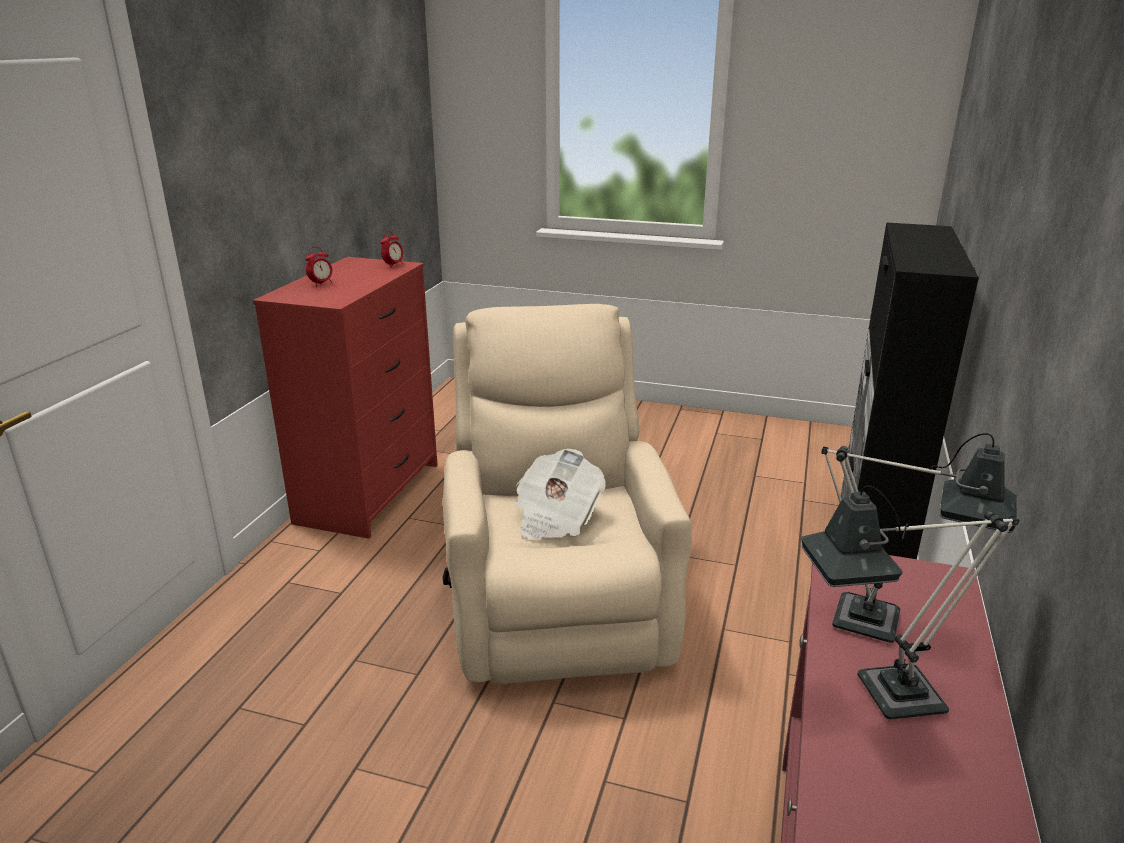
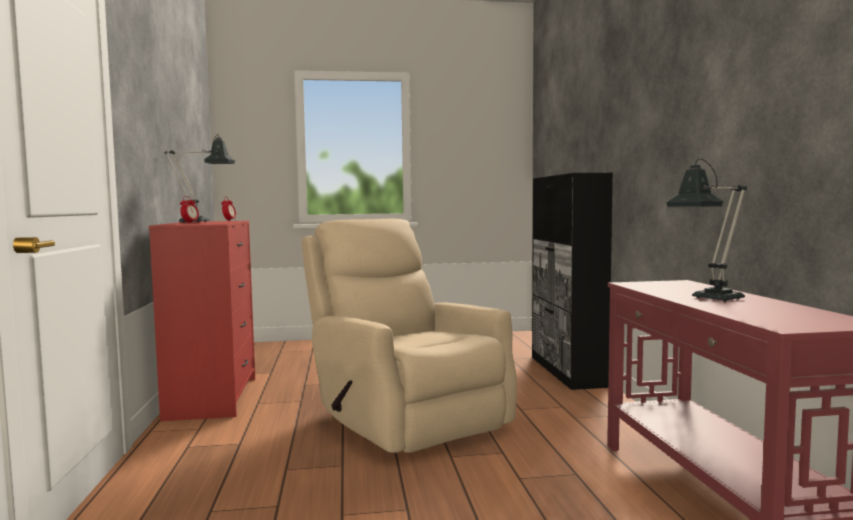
camera: 25 degrees left, 20 degrees down
(556, 517) = (416, 336): newspaper -> none
(884, 626) = (679, 290): table lamp -> table lamp (201, 222)

